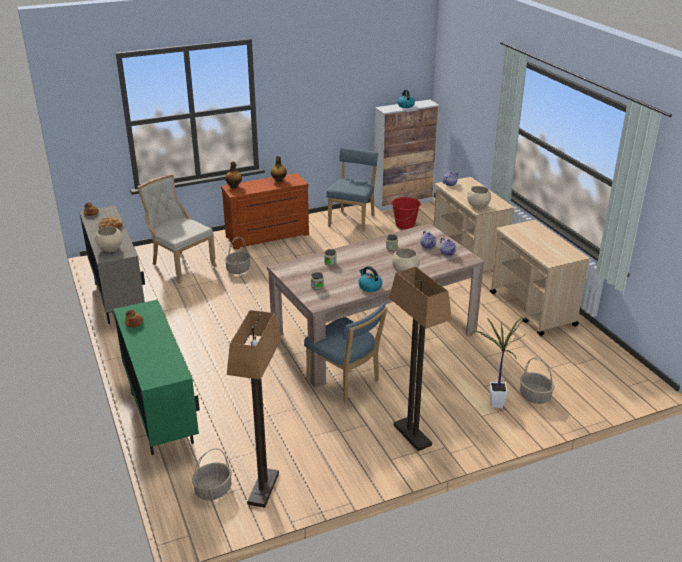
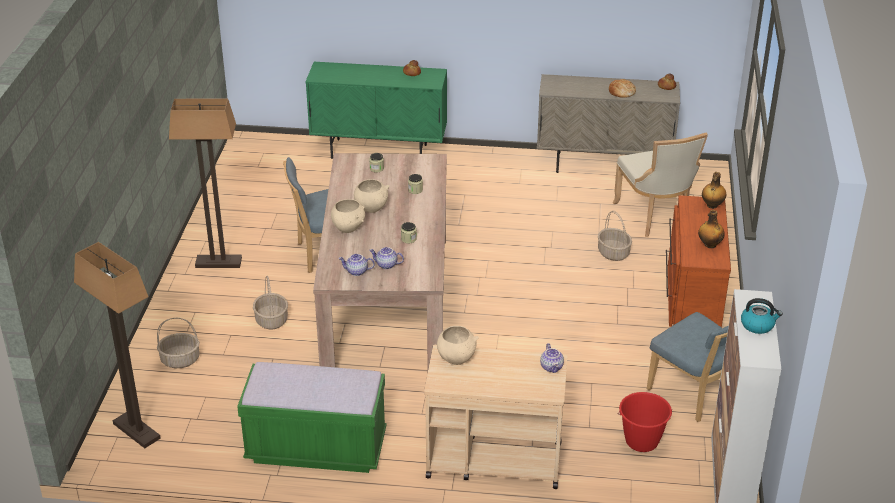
camera: 120 degrees right, 5 degrees up
(110, 249) = (567, 84): beige bowl -> beige bowl (371, 207)
(180, 265) = (655, 217): beige chair -> beige chair turned 90 degrees clockwise
(213, 490) = (269, 155): basket -> basket (271, 320)
(263, 488) = (246, 175): floor lamp -> floor lamp (137, 431)
(369, 287) = (343, 196): kettle -> none
(493, 403) = (202, 328): potted plant -> none
(532, 309) = (316, 448): beige cart -> green bench

